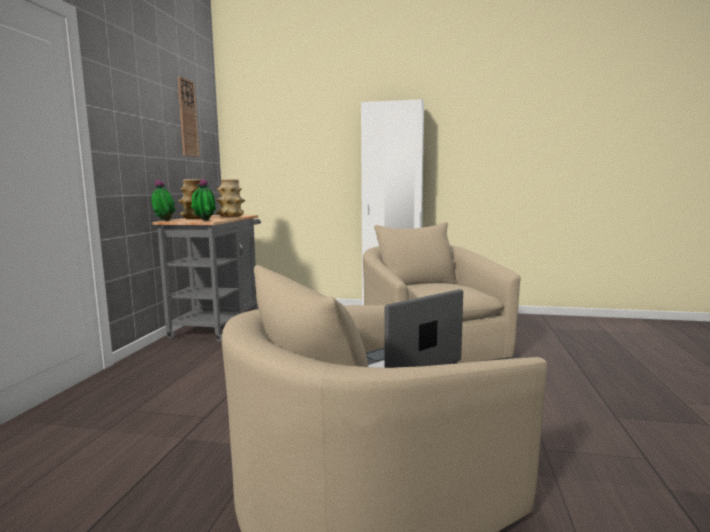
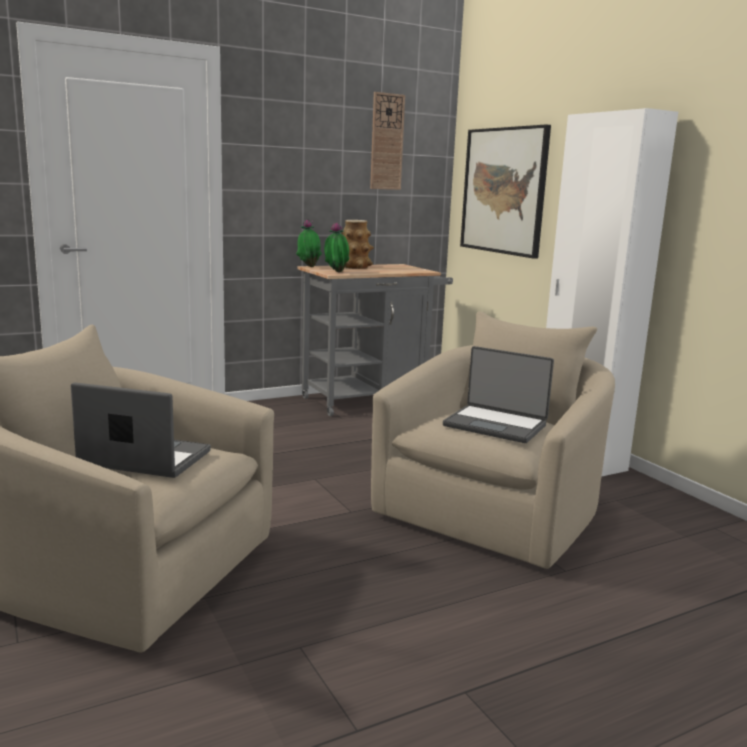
camera: 50 degrees right, 5 degrees up
(231, 216) = (402, 270): vase -> none
(280, 155) = (503, 191): none -> picture
(447, 287) = (496, 425): none -> laptop

